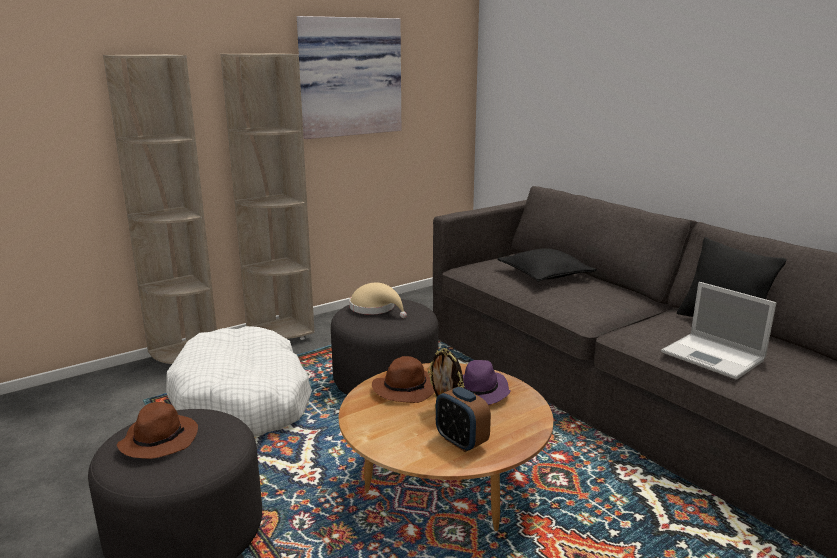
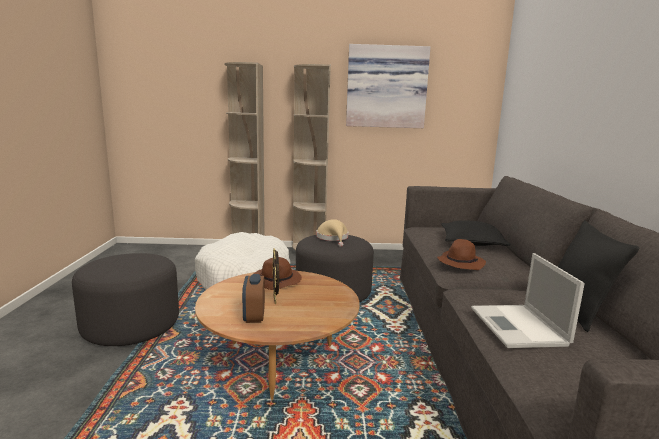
camera: 35 degrees right, 5 degrees down
(159, 440) = (122, 262): brown hat -> brown hat (460, 263)
(480, 393) = (316, 297): purple hat -> none

